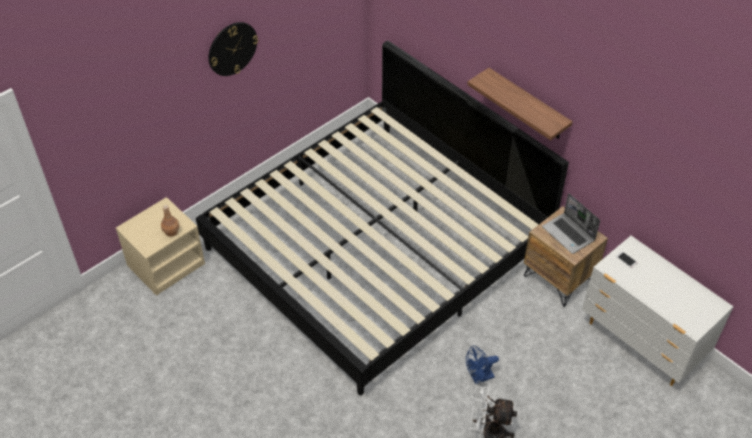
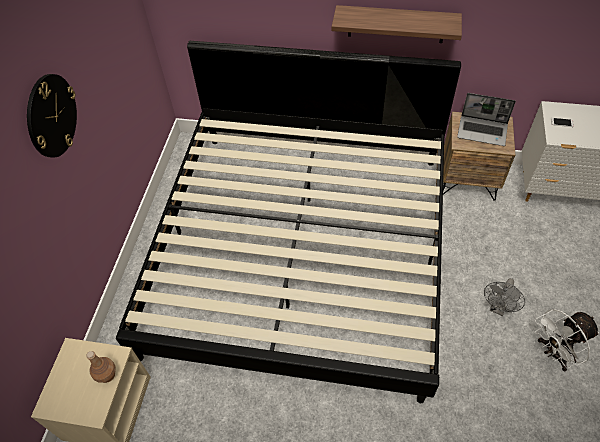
camera: 35 degrees left, 5 degrees up
(479, 378) = (498, 308): blue fan -> grey fan

